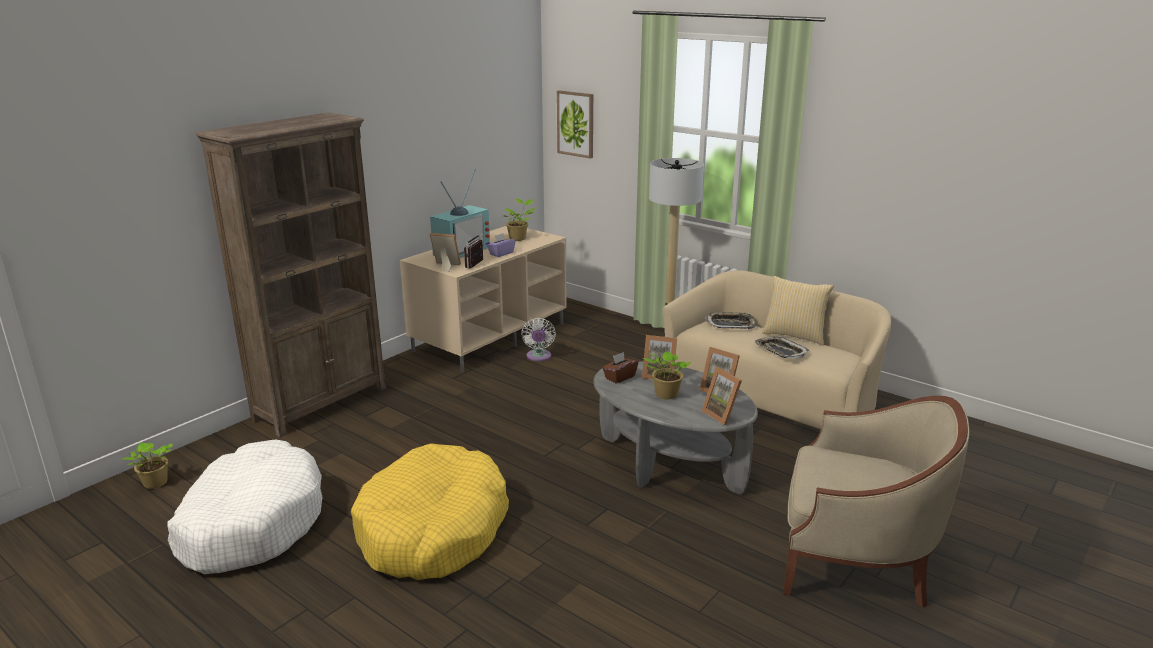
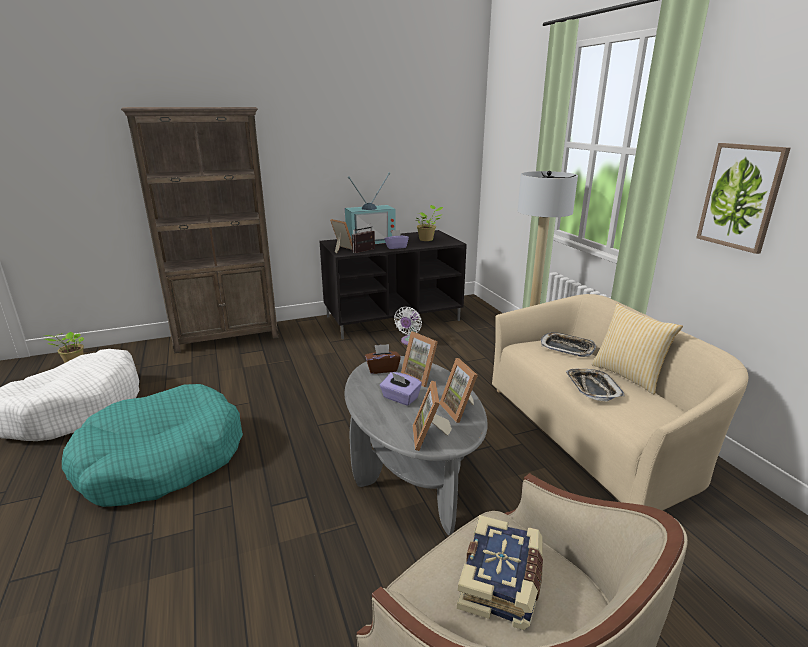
camera: 30 degrees right, 0 degrees up
(433, 530) = (161, 459): yellow dog bed -> turquoise dog bed
(490, 336) = (393, 318): beige tv stand -> black tv stand
(576, 124) = (502, 145): picture -> picture (741, 197)
(665, 395) = (400, 398): potted plant -> purple tissue box
(851, 475) = (502, 582): none -> book

